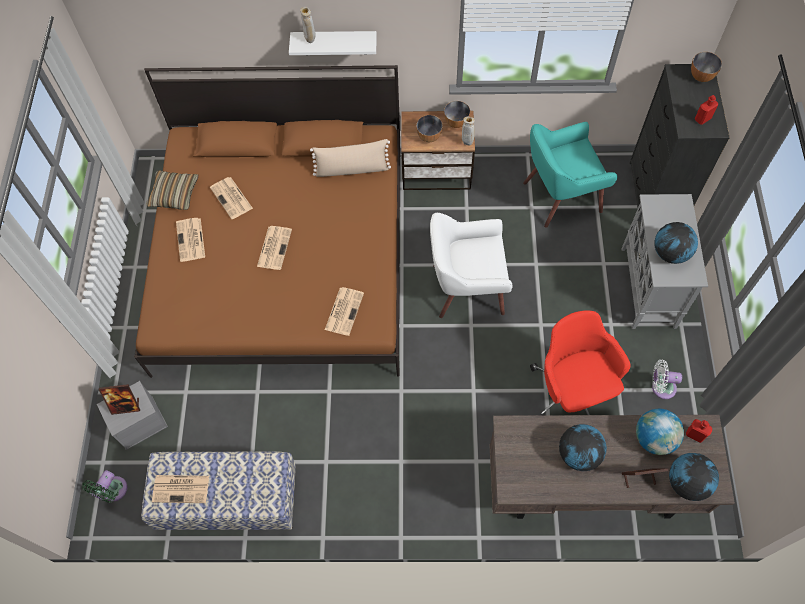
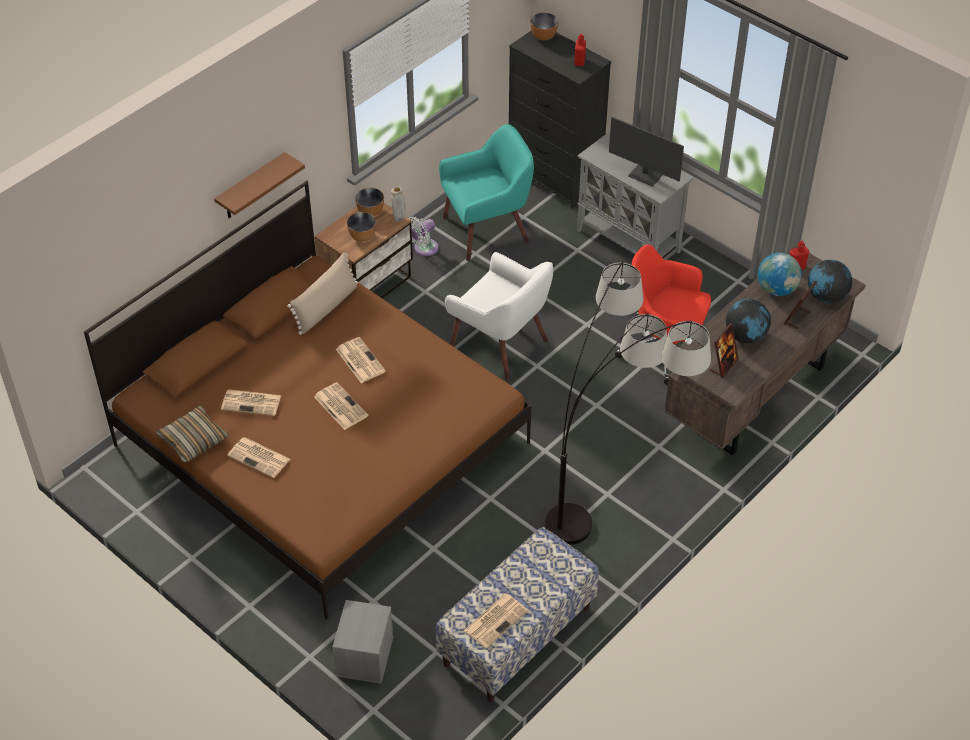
camera: 50 degrees left, 15 degrees down
(113, 491) = (412, 720): green fan -> none
(126, 406) = (360, 625): picture frame -> picture frame (723, 365)
(310, 40) = (240, 192): beige vase -> none
(334, 43) = (251, 187): white shelf -> brown shelf
(344, 310) = (457, 401): newspaper -> newspaper (359, 360)
(400, 467) = (612, 497): none -> floor lamp
(467, 288) = (500, 344): white armchair -> white armchair turned 90 degrees counterclockwise
(560, 196) = (487, 229): turquoise armchair -> turquoise armchair turned 135 degrees counterclockwise
(661, 387) = (717, 296): white fan -> white fan (424, 249)
(670, 253) = (645, 175): globe -> monitor

